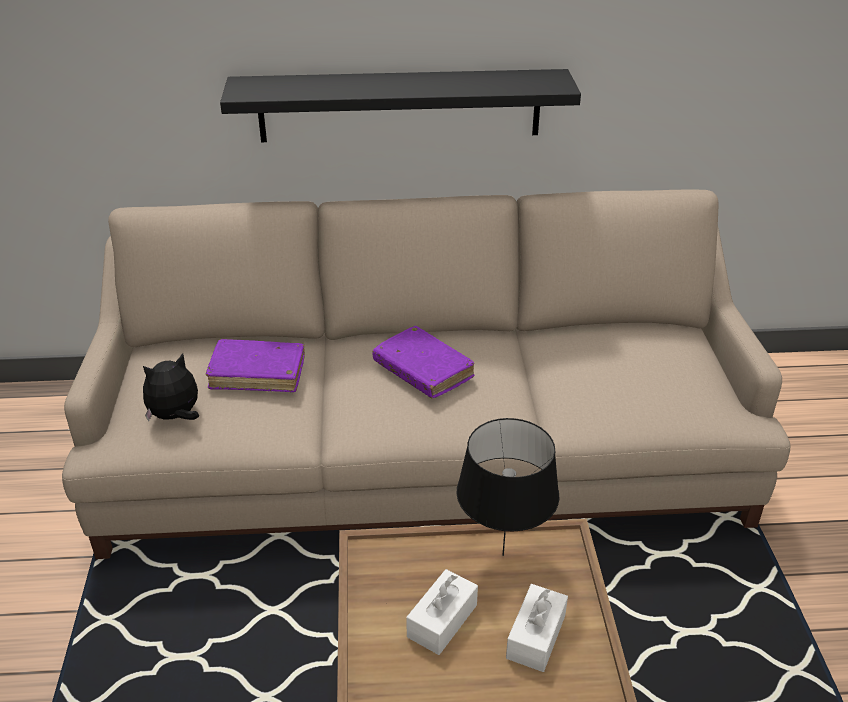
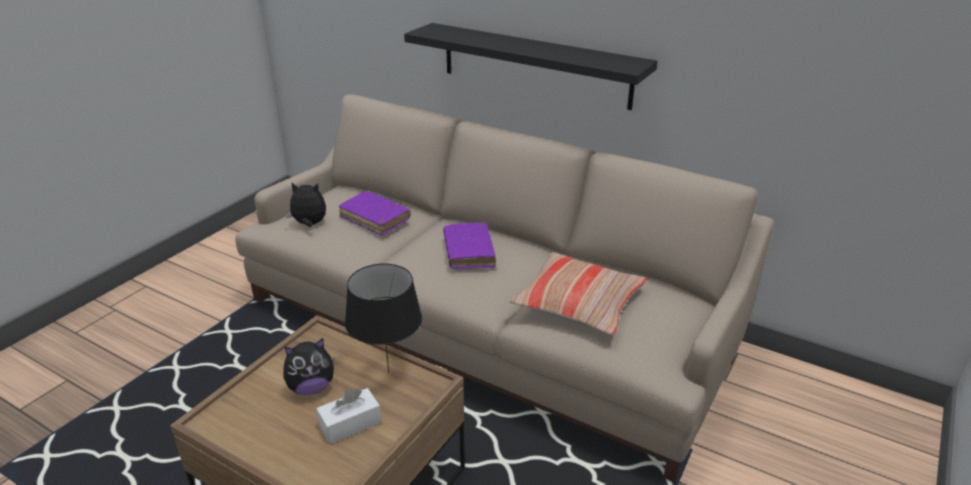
camera: 35 degrees right, 5 degrees down
(442, 621) = (311, 387): white tissue box -> plush toy
(597, 381) = (579, 303): none -> pillow

